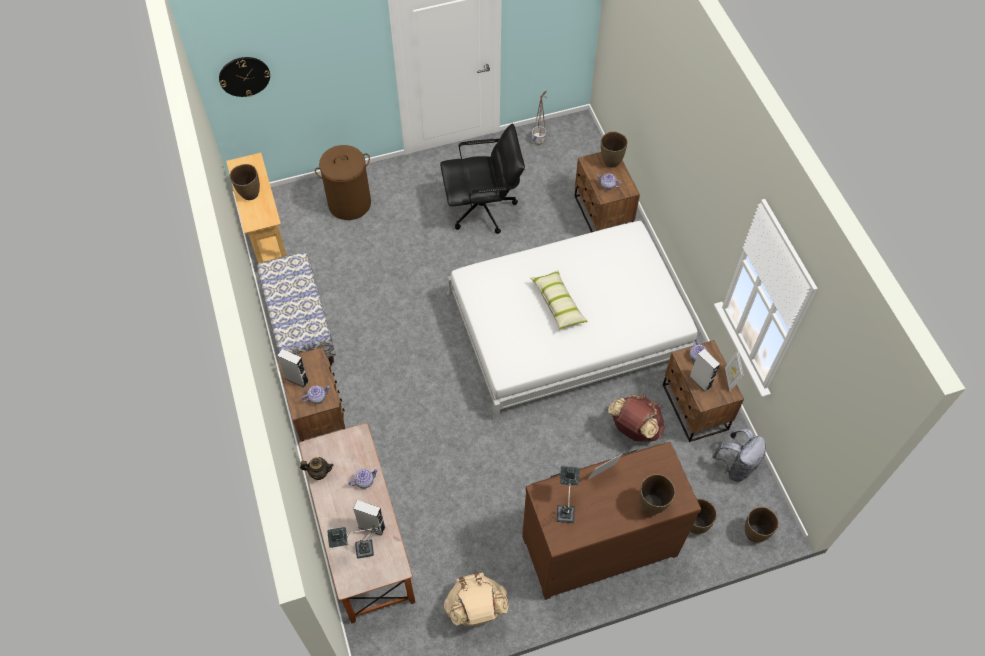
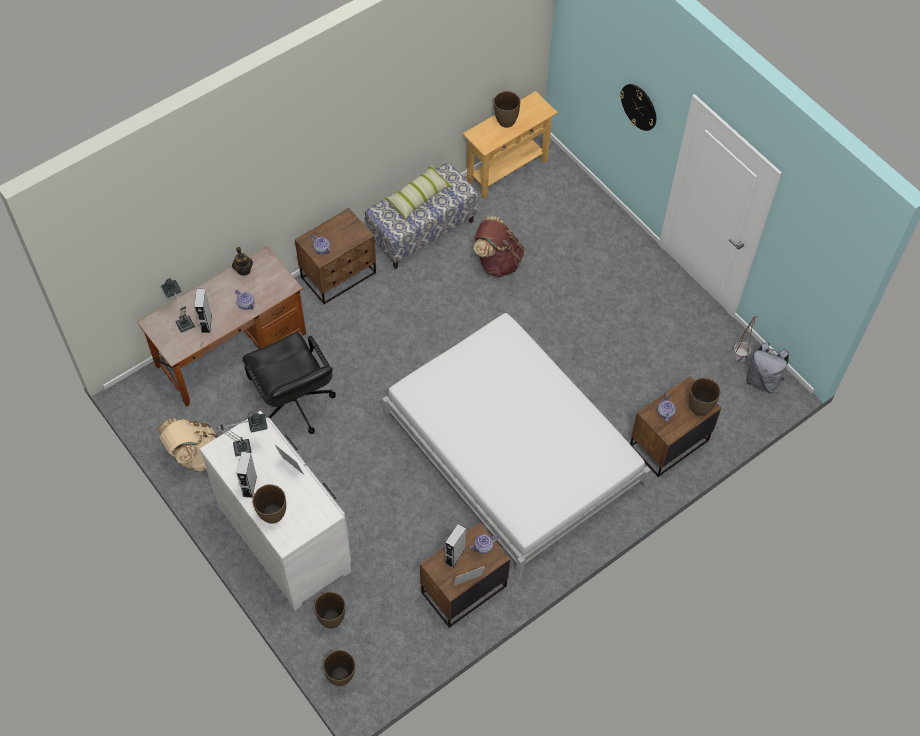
camera: 70 degrees right, 0 degrees up
(244, 76) = (581, 45): wall clock -> wall clock (639, 106)
(297, 379) = (334, 228): grey speaker -> grey speaker (249, 486)
(349, 203) = (576, 220): brown laundry basket -> none
(482, 209) = (623, 332): black office chair -> black office chair (294, 404)
(558, 304) = (504, 411): pillow -> pillow (418, 196)
(597, 543) = (286, 536): brown dresser -> white dresser
(634, 428) = (419, 538): brown backpack -> brown backpack (497, 261)
(736, 466) = (410, 644): grey backpack -> grey backpack (762, 380)

